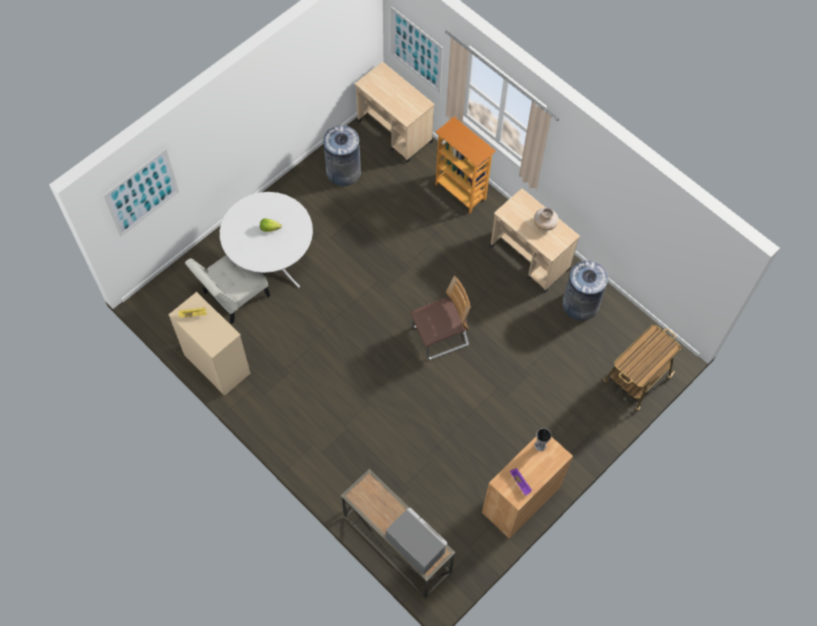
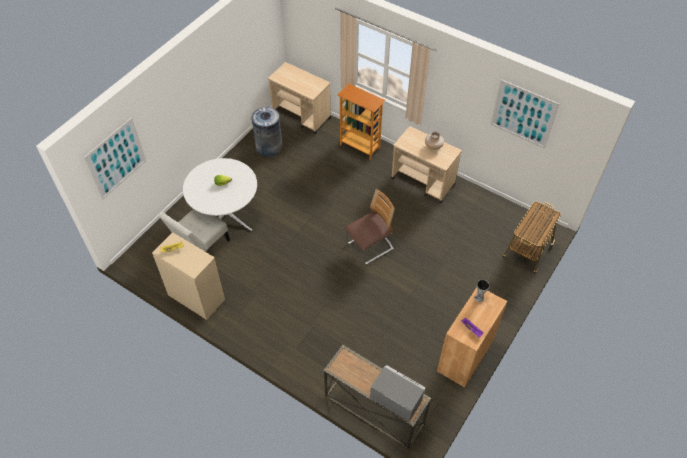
camera: 10 degrees left, 10 degrees down
(416, 50) = (311, 40): picture -> picture (523, 114)
(580, 304) = (469, 207): grey trash can -> none

